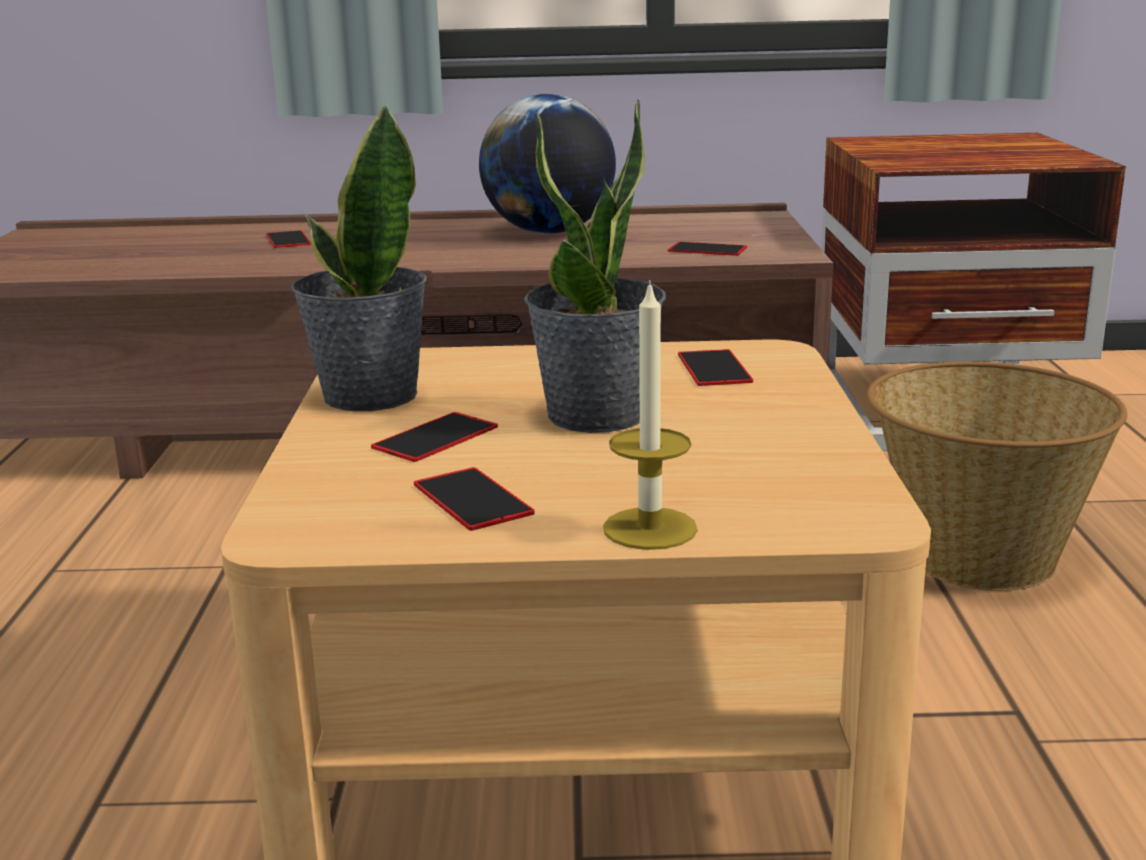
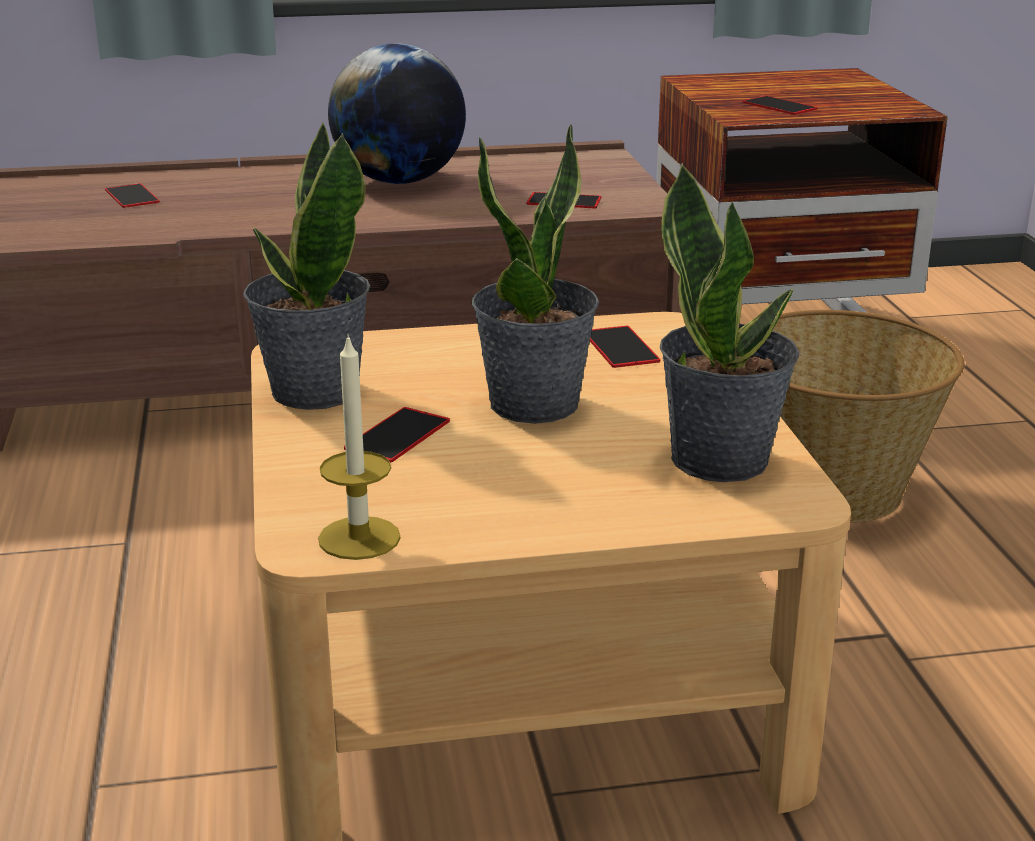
camera: 10 degrees left, 5 degrees up
(472, 499) = (459, 498): phone -> phone (779, 106)
(650, 528) = (623, 519): candle -> candle (359, 538)
(788, 475) = (721, 459): none -> potted plant

